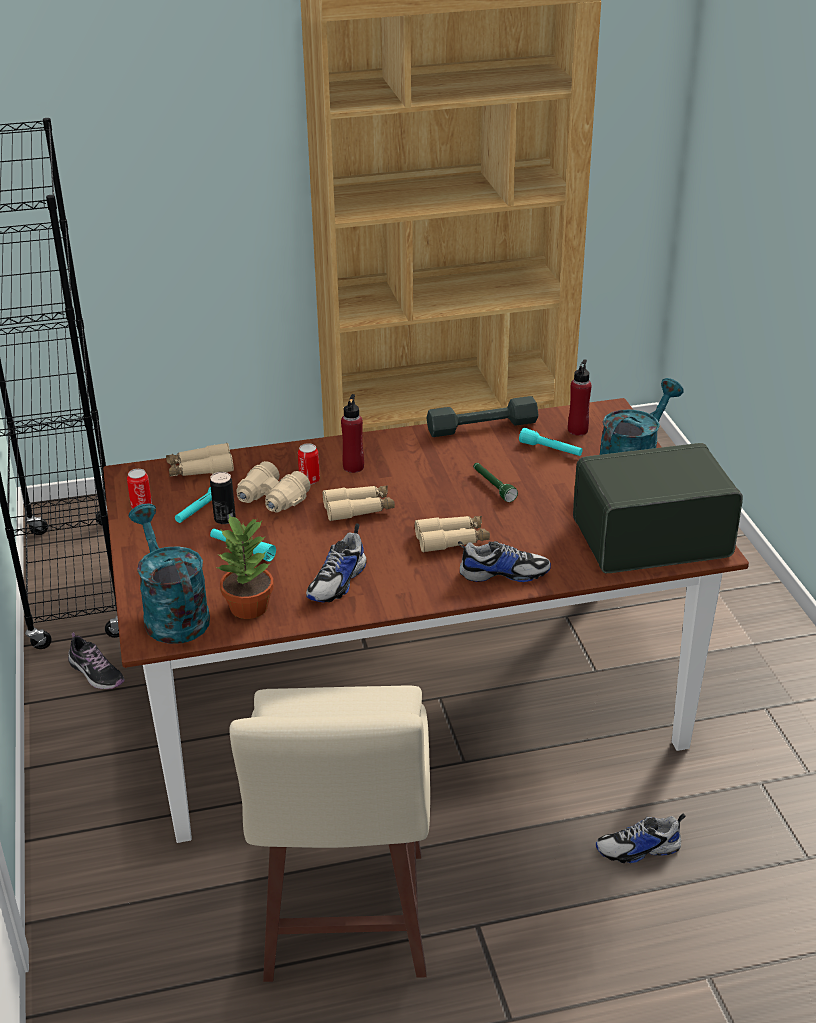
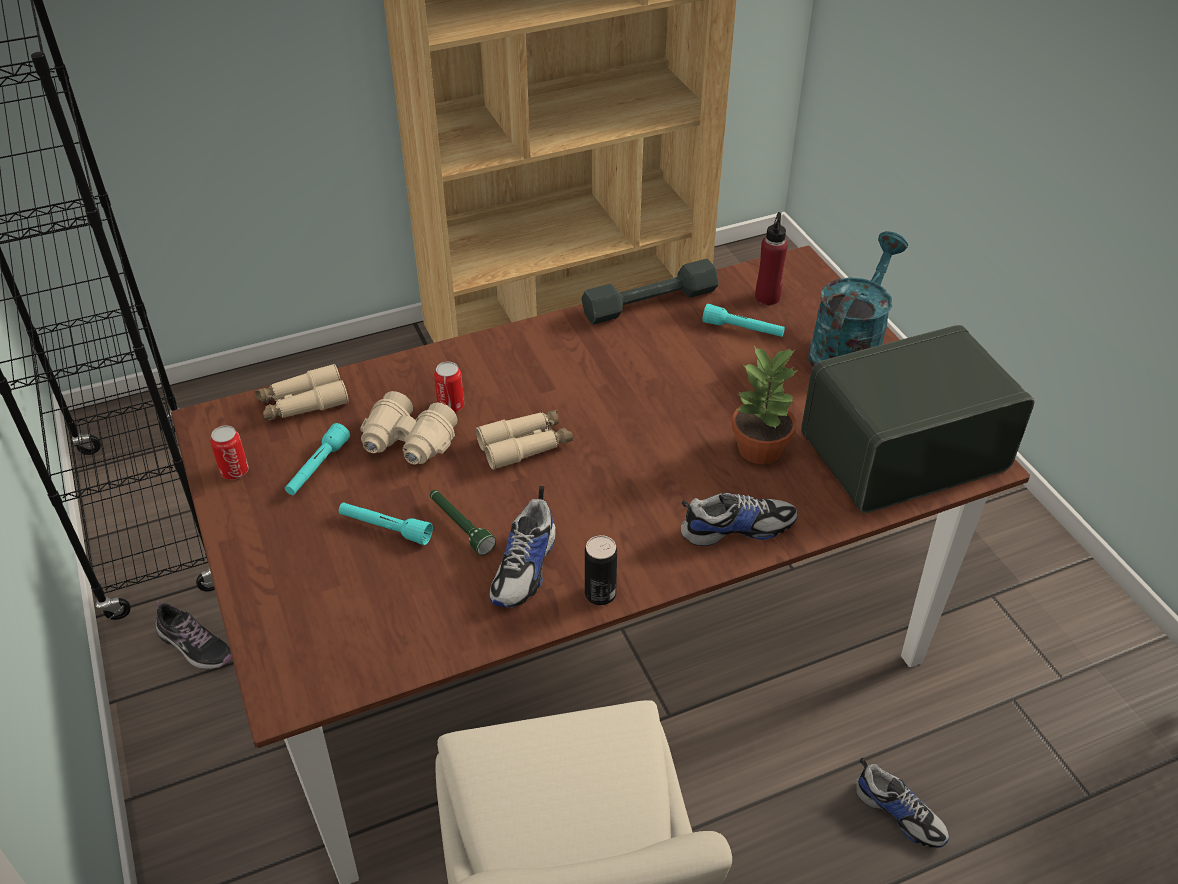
camera: 10 degrees left, 10 degrees up
(172, 614) = (310, 649): turquoise watering can -> none
(225, 519) = (352, 480): can -> can (600, 594)
(249, 608) = (415, 625): potted plant -> potted plant (761, 449)
(353, 467) = (503, 379): red bottle -> none
(452, 540) = (657, 482): beige binoculars -> none
(493, 487) = (687, 393): green flashlight -> green flashlight (460, 526)
(639, 849) = (899, 812): shoe -> shoe turned 120 degrees counterclockwise

